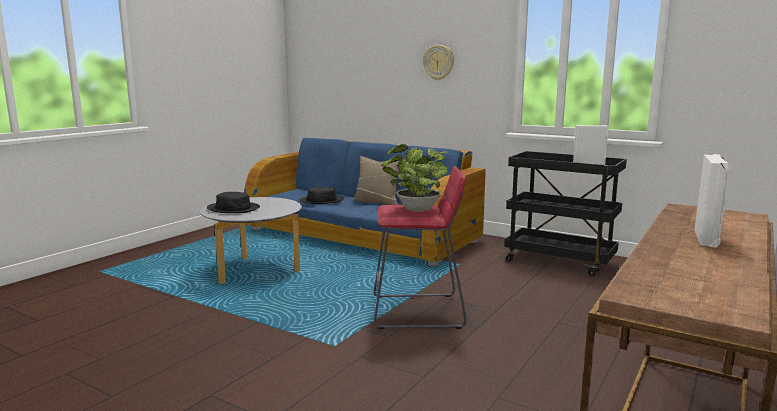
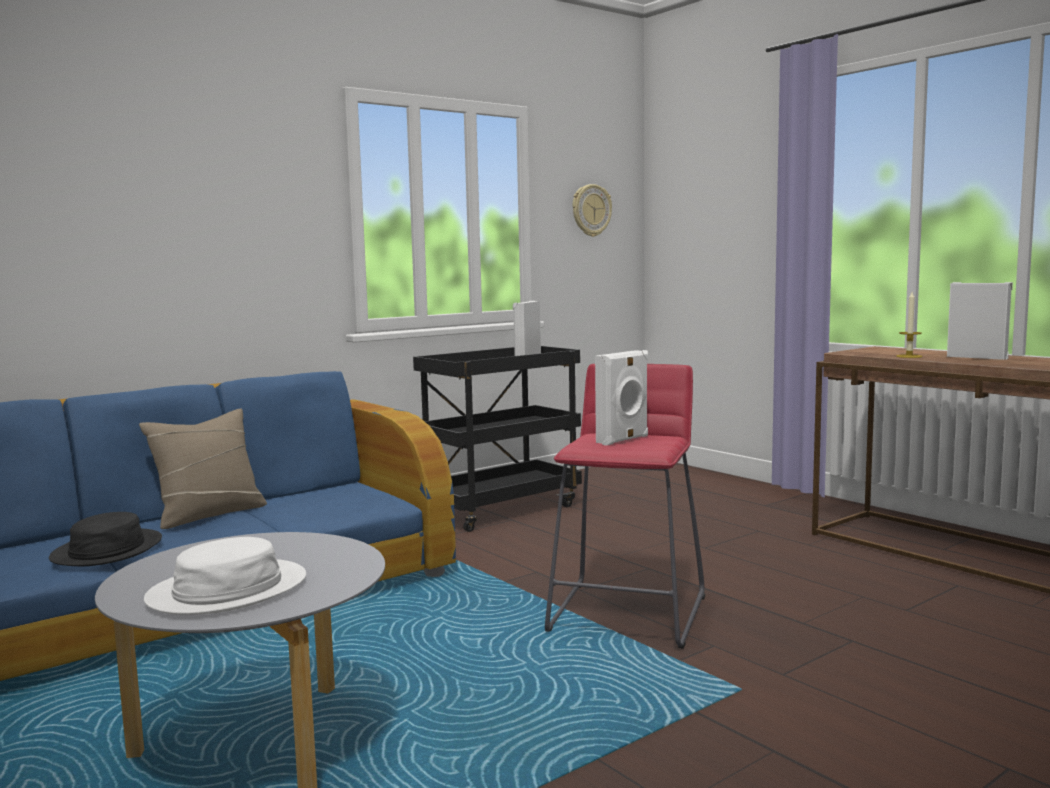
camera: 70 degrees left, 5 degrees down
(233, 208) = (227, 590): black hat -> white hat
(415, 210) = (624, 439): potted plant -> white speaker
(439, 62) = (201, 213): wall clock -> wall clock (591, 210)
(678, 221) = (909, 356): none -> candle

